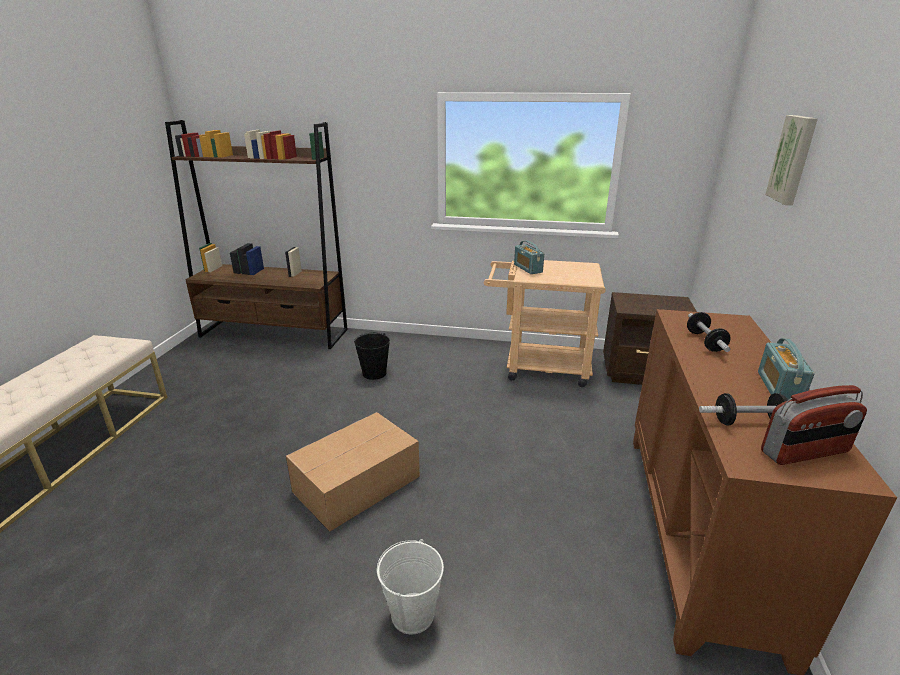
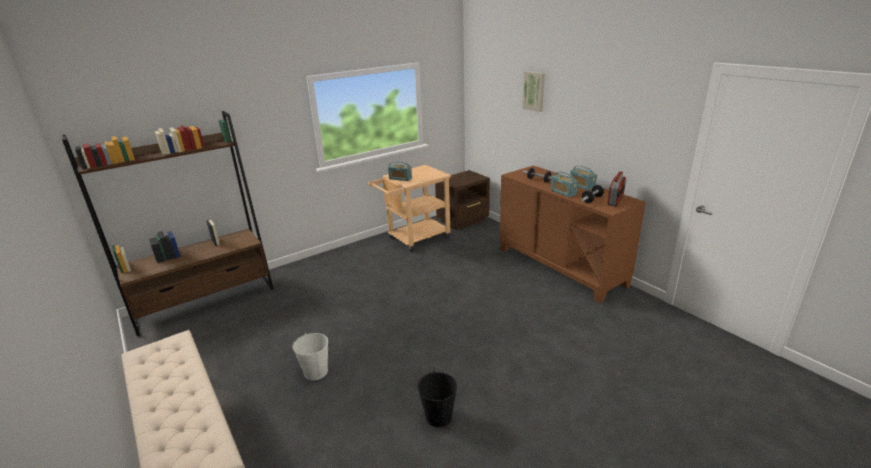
camera: 45 degrees left, 0 degrees up
(359, 483) = (419, 332): cardboard box -> none
(374, 373) = (331, 286): black bucket -> black bucket (439, 416)
(413, 613) = (518, 351): white bucket -> white bucket (316, 372)
(709, 381) = (563, 192): none -> radio

